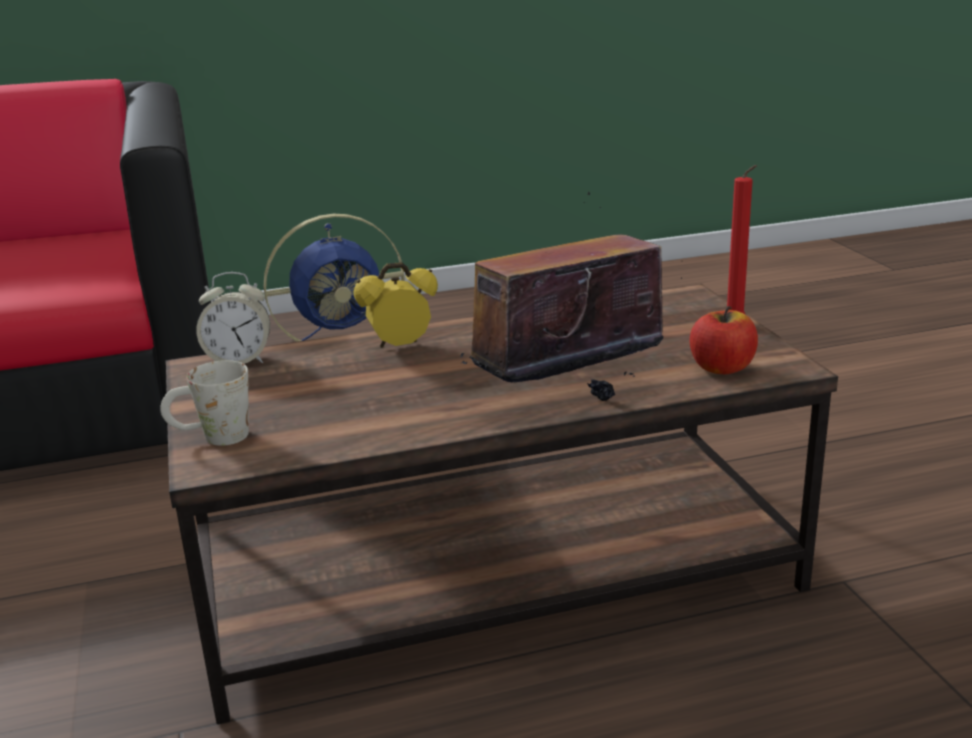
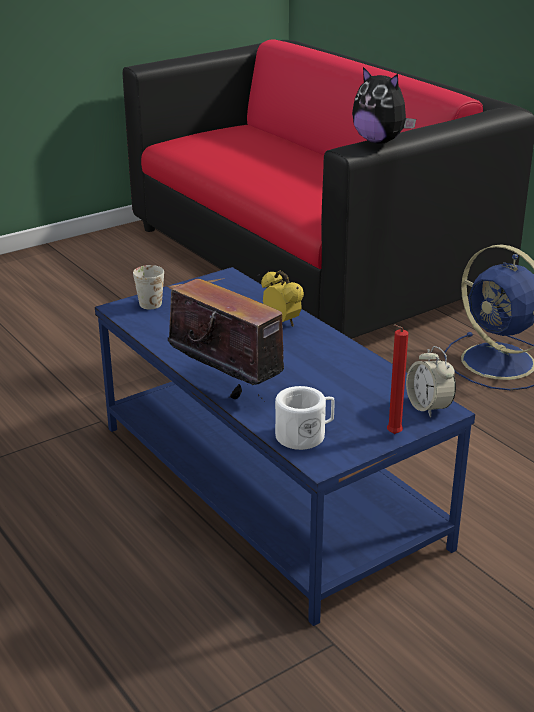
camera: 70 degrees right, 5 degrees up
(155, 127) = (380, 141): none -> plush toy
(239, 361) = (239, 284): alarm clock -> alarm clock (428, 407)
(492, 576) = (265, 484): brown coffee table -> blue coffee table
(722, 368) = (305, 435): apple -> white mug

